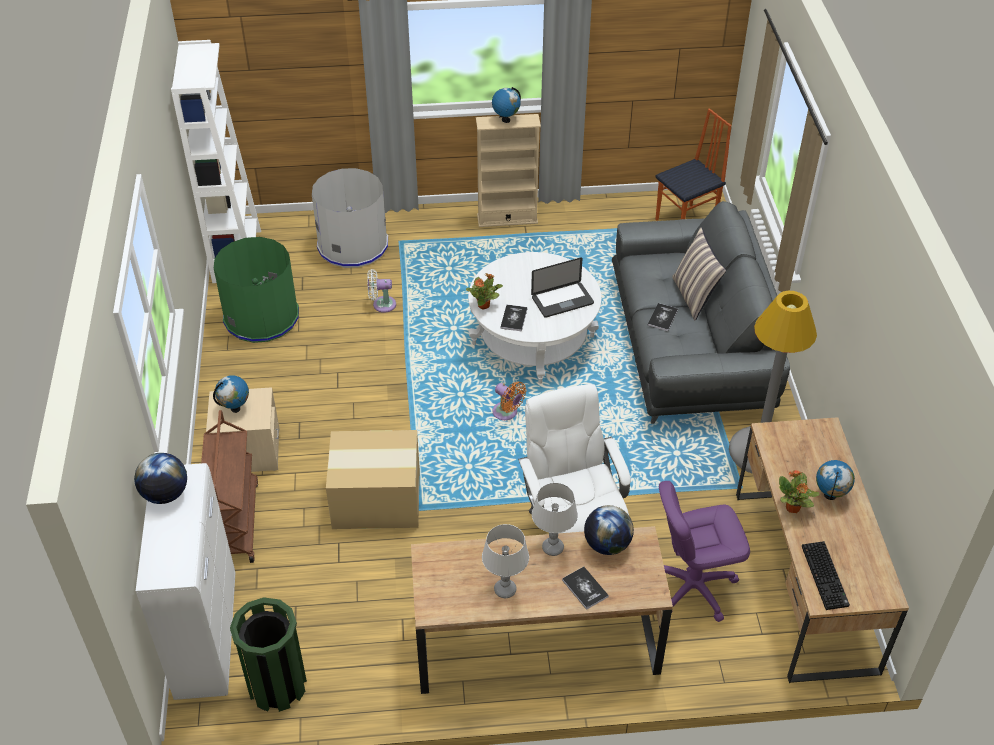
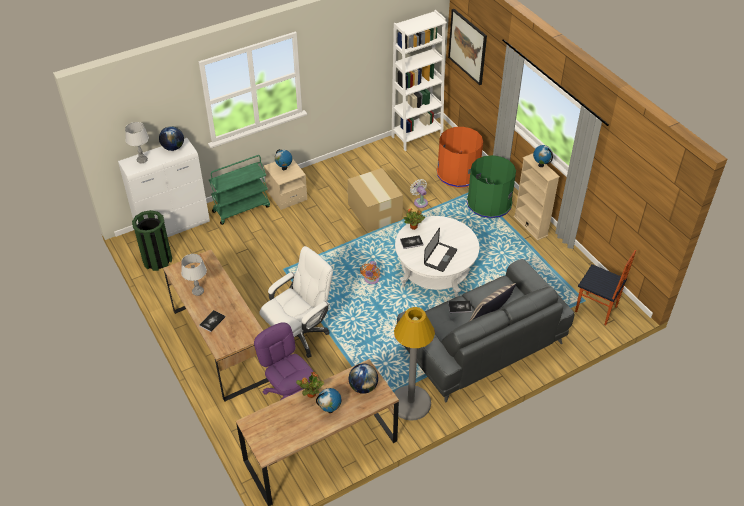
camera: 65 degrees right, 0 degrees up
(234, 522) = (241, 208): brown cart -> green cart
(248, 65) = (468, 46): none -> picture
(261, 317) = (379, 163): green trash can -> green trash can (489, 203)
(353, 245) = (458, 173): grey trash can -> orange trash can
(375, 499) = (282, 251): cardboard box -> cardboard box (374, 211)
(553, 548) = (232, 301): grey table lamp -> grey table lamp (142, 160)
(562, 300) = (440, 257): laptop -> laptop turned 105 degrees counterclockwise
(607, 544) = (245, 321): globe -> globe (363, 387)
(826, 576) = (266, 421): keyboard -> none

